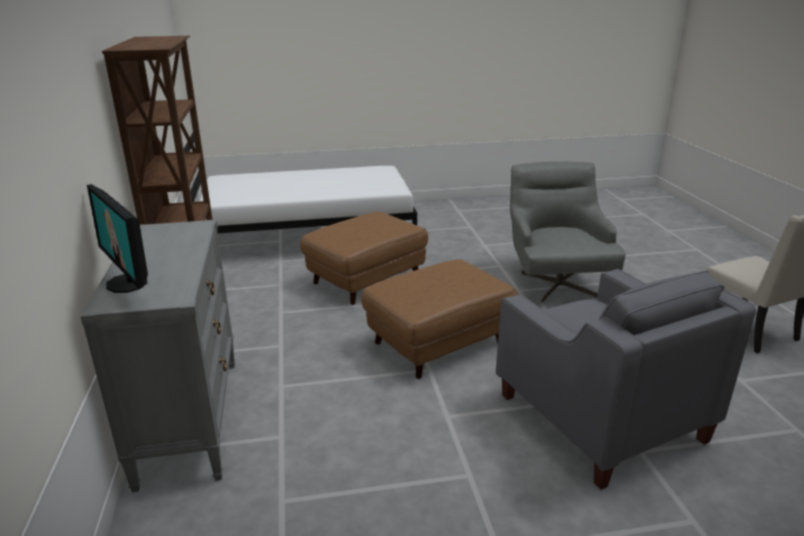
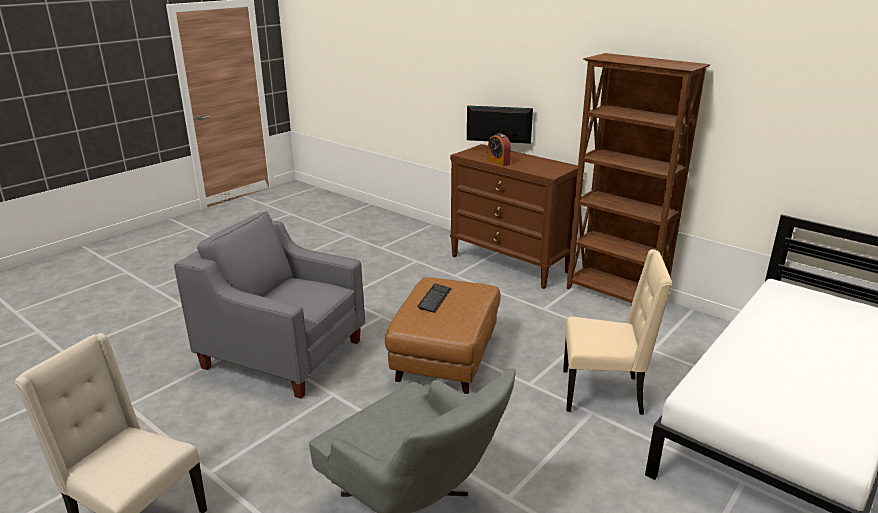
camera: 140 degrees right, 0 degrees up
(188, 262) = (498, 162): none -> alarm clock
(189, 419) = (510, 264): grey dresser -> brown dresser
(366, 279) = (603, 393): brown ottoman -> beige chair
(446, 286) = (434, 299): none -> keyboard

